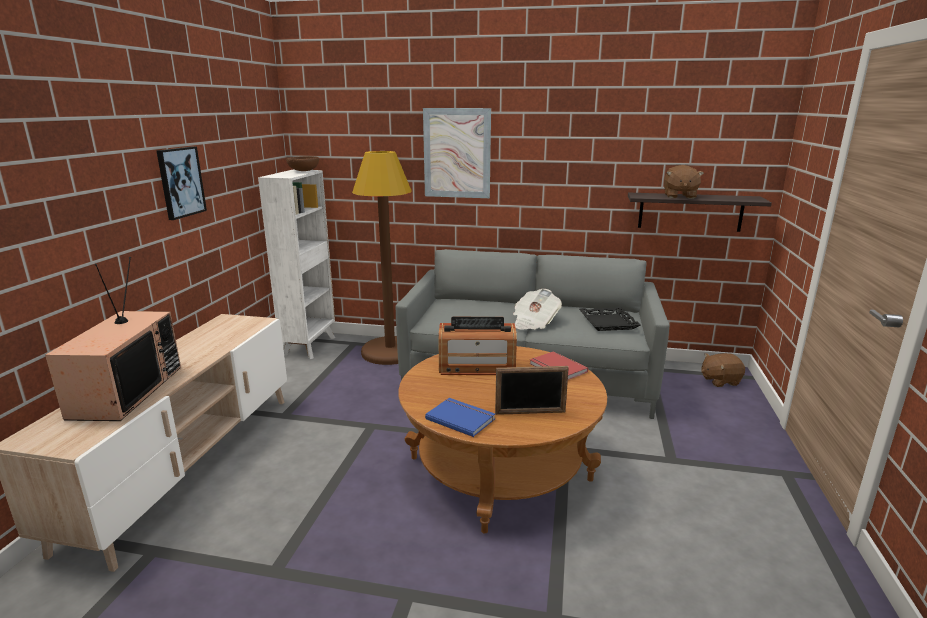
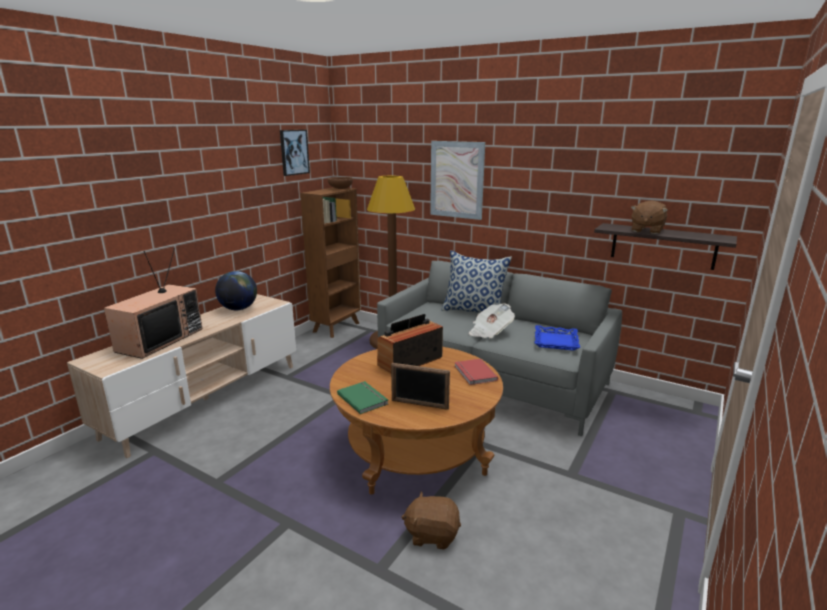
camera: 20 degrees right, 0 degrees up
(180, 182) = (230, 195): picture -> picture (294, 152)
(211, 335) = (238, 309): none -> globe
(310, 346) = (337, 327): white bookcase -> brown bookcase
(461, 418) = (363, 398): blue book -> green book
(477, 367) = (410, 361): radio -> radio turned 120 degrees clockwise
(499, 303) = (474, 312): none -> pillow
(607, 323) = (555, 341): black tray -> blue tray
(719, 381) = (677, 414): brown plush toy -> brown plush toy (432, 534)

